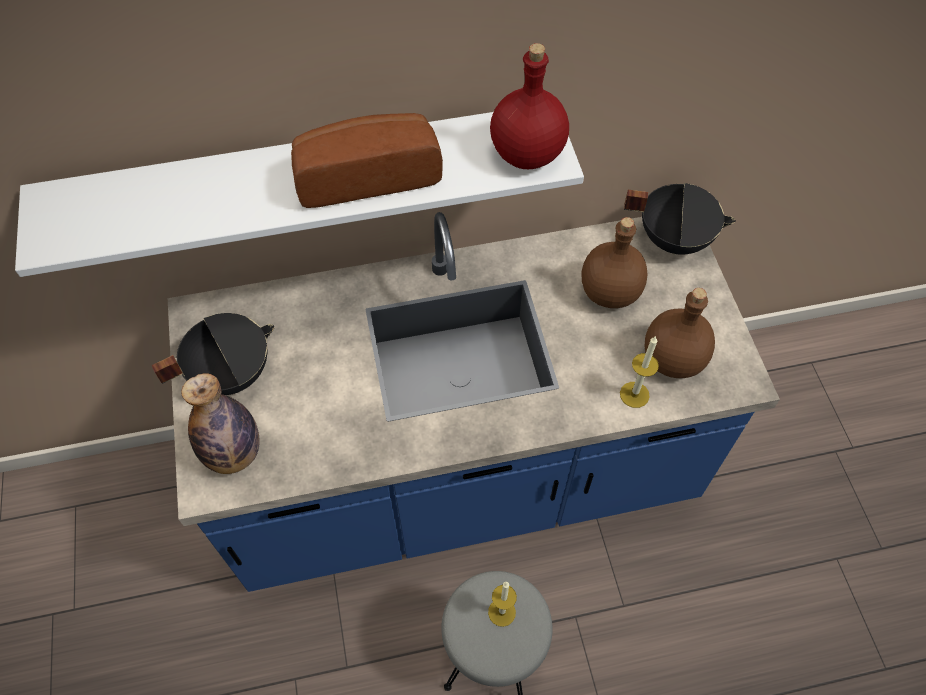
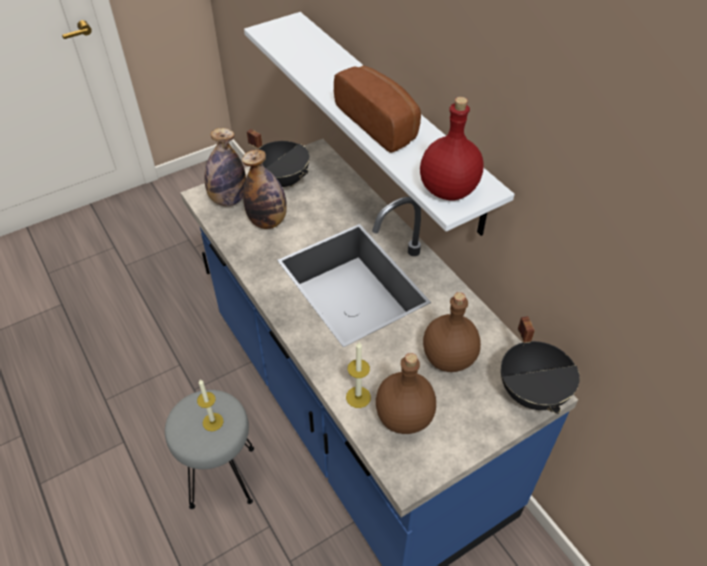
camera: 70 degrees right, 10 degrees down
(307, 413) = (268, 221): none -> bottle

